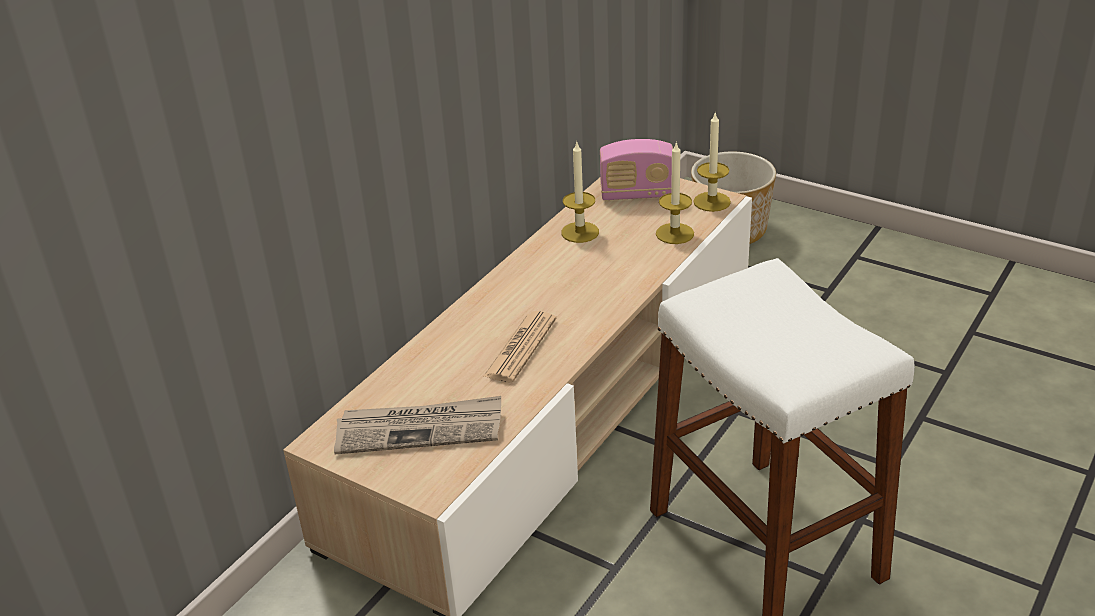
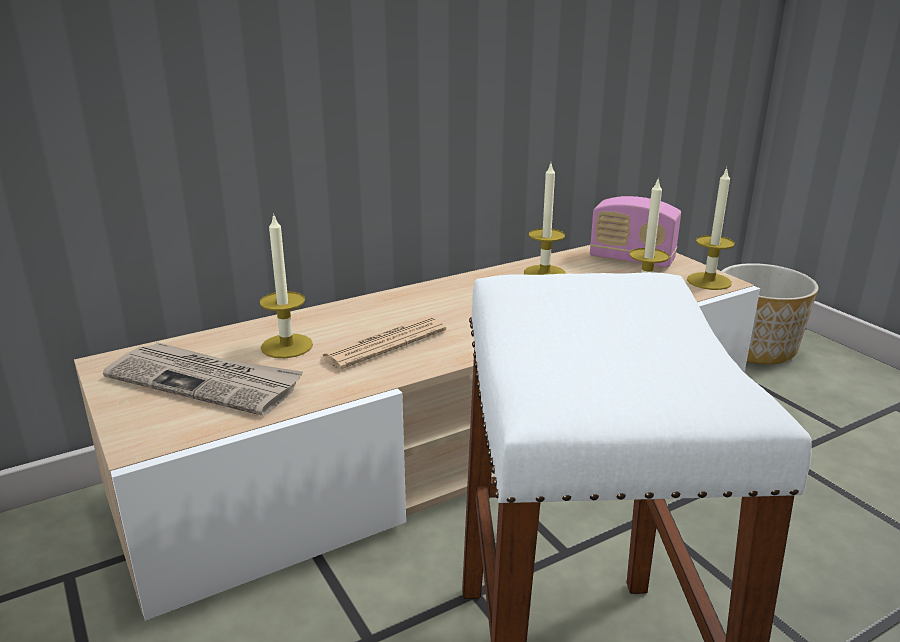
camera: 25 degrees right, 10 degrees down
(446, 376) = (287, 346): none -> candle

